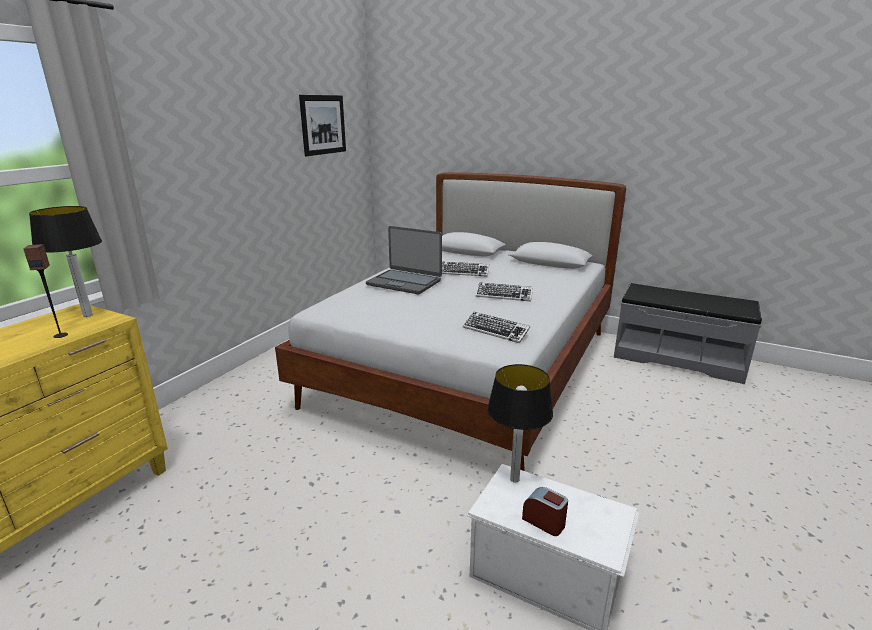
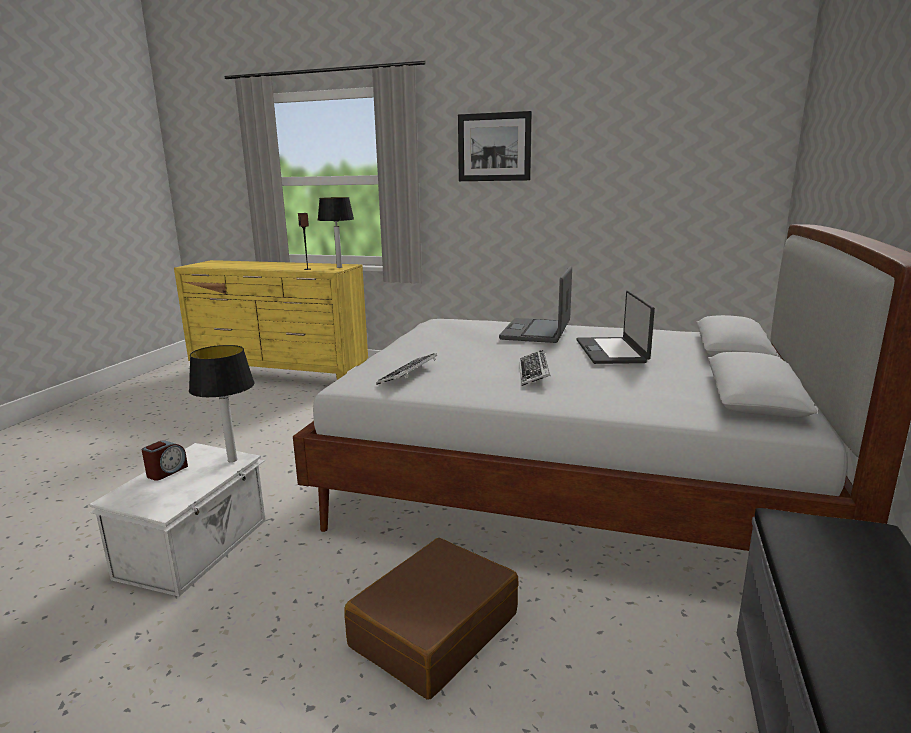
camera: 80 degrees right, 5 degrees down
(323, 124) = (678, 150): picture -> picture (494, 147)
(464, 272) = (612, 351): keyboard -> laptop
(631, 437) = (434, 629): none -> brown suitcase

